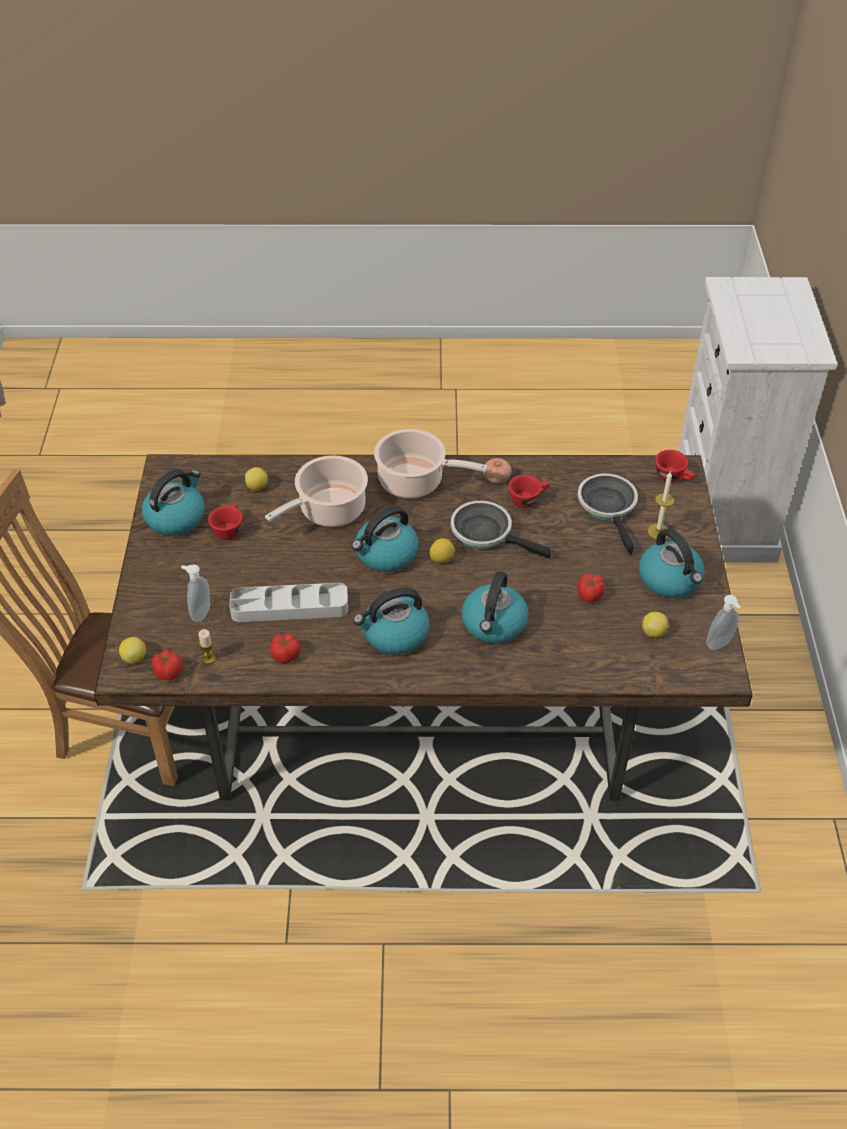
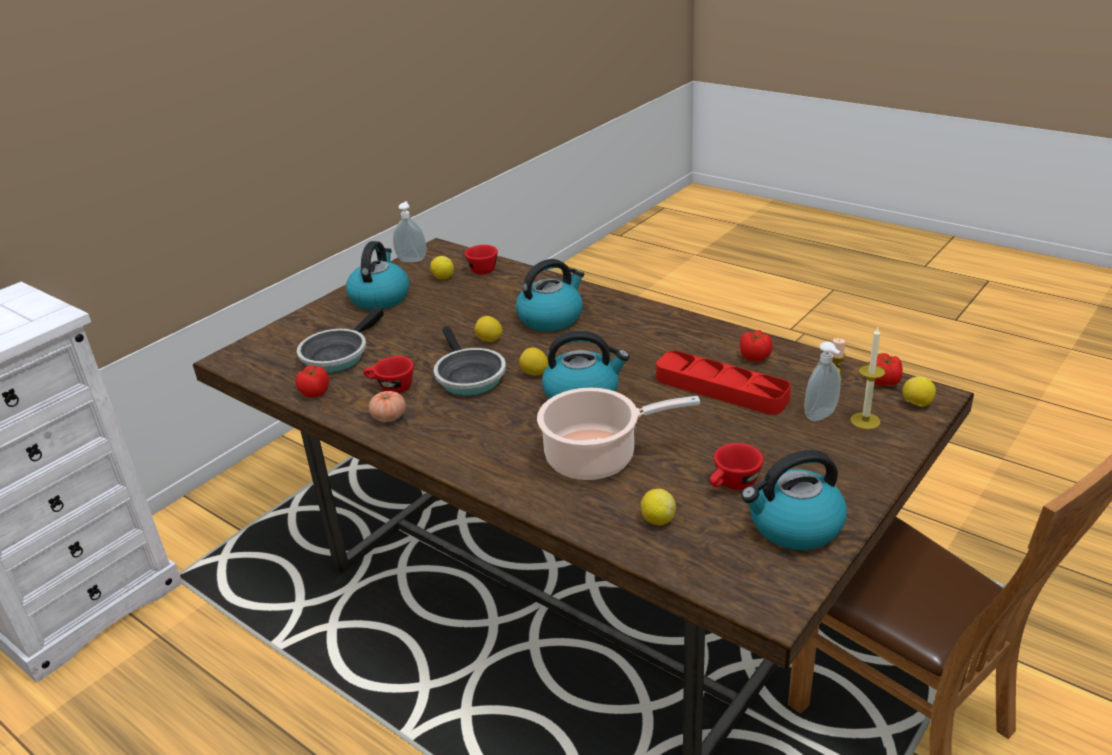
camera: 140 degrees left, 15 degrees down
(289, 607) = (721, 389): grey tray -> red tray
(394, 635) = (641, 338): kettle -> none
(415, 481) = (471, 448): cooking pot -> none
(514, 575) = (489, 340): none -> lemon
(589, 596) = (453, 309): tomato -> tomato (315, 392)
(658, 531) = (332, 326): candle -> candle (865, 421)
(673, 477) = (247, 355): red cup -> red cup (481, 268)

